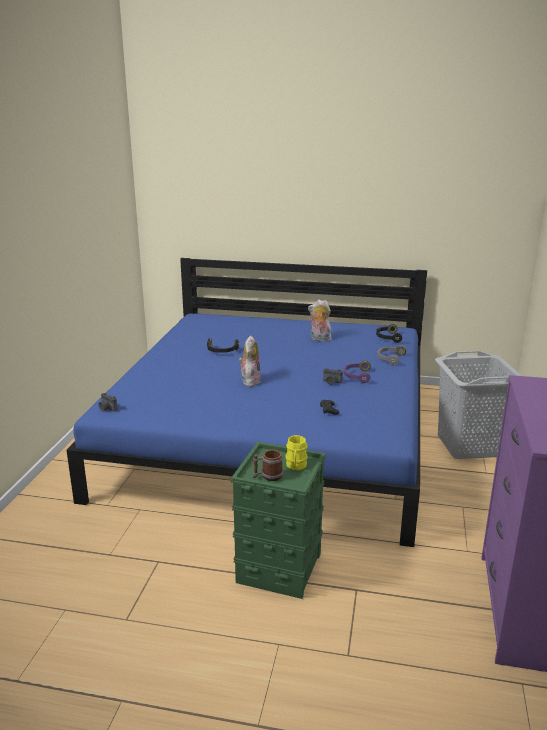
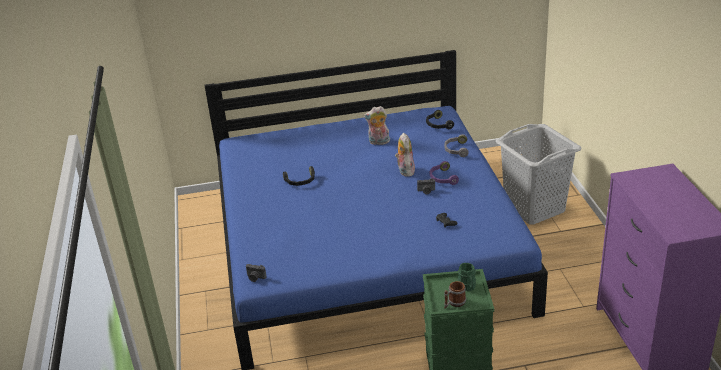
camera: 20 degrees left, 10 degrees up
(250, 381) = (355, 209): plush toy -> plush toy (405, 171)
(296, 466) = (467, 287): yellow mug -> green mug

